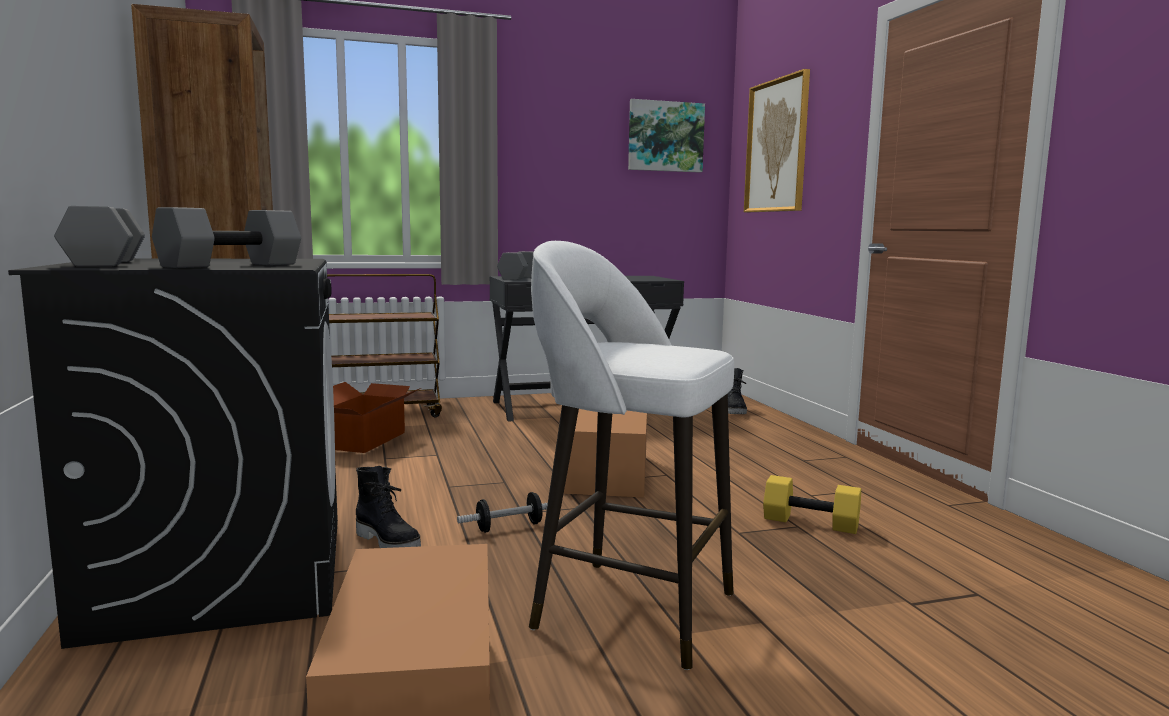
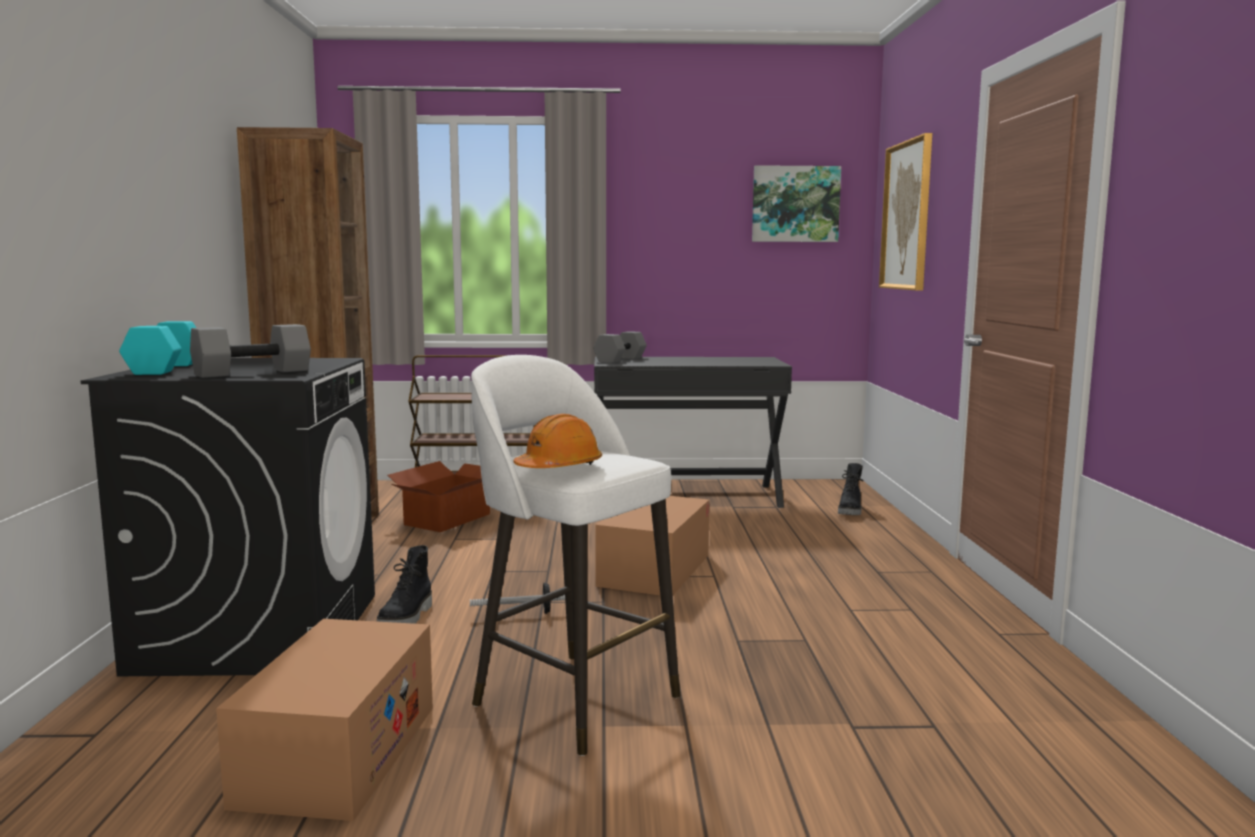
camera: 15 degrees right, 0 degrees up
(108, 263) = (167, 369): grey dumbbell -> turquoise dumbbell
(389, 542) = (407, 618): black boot -> black boot turned 45 degrees clockwise
(647, 357) = (559, 468): none -> orange hard hat
(811, 522) = (824, 637): yellow dumbbell -> none

